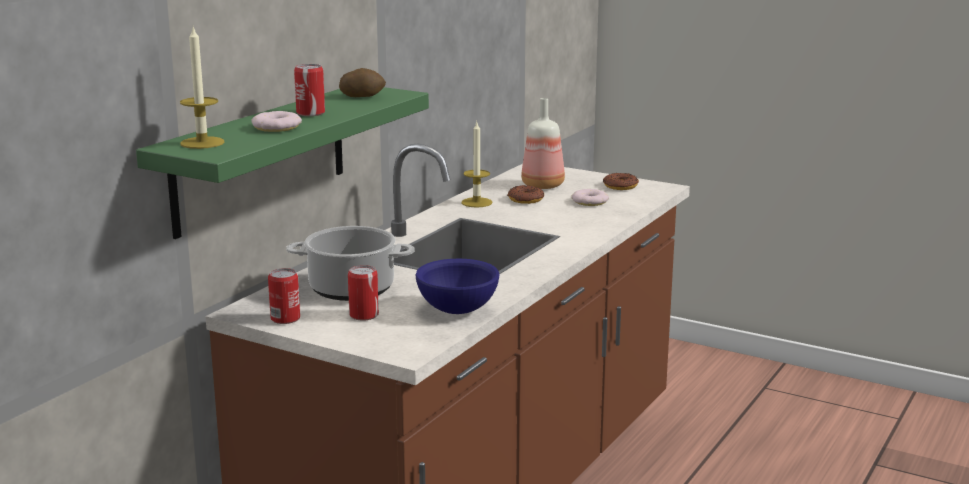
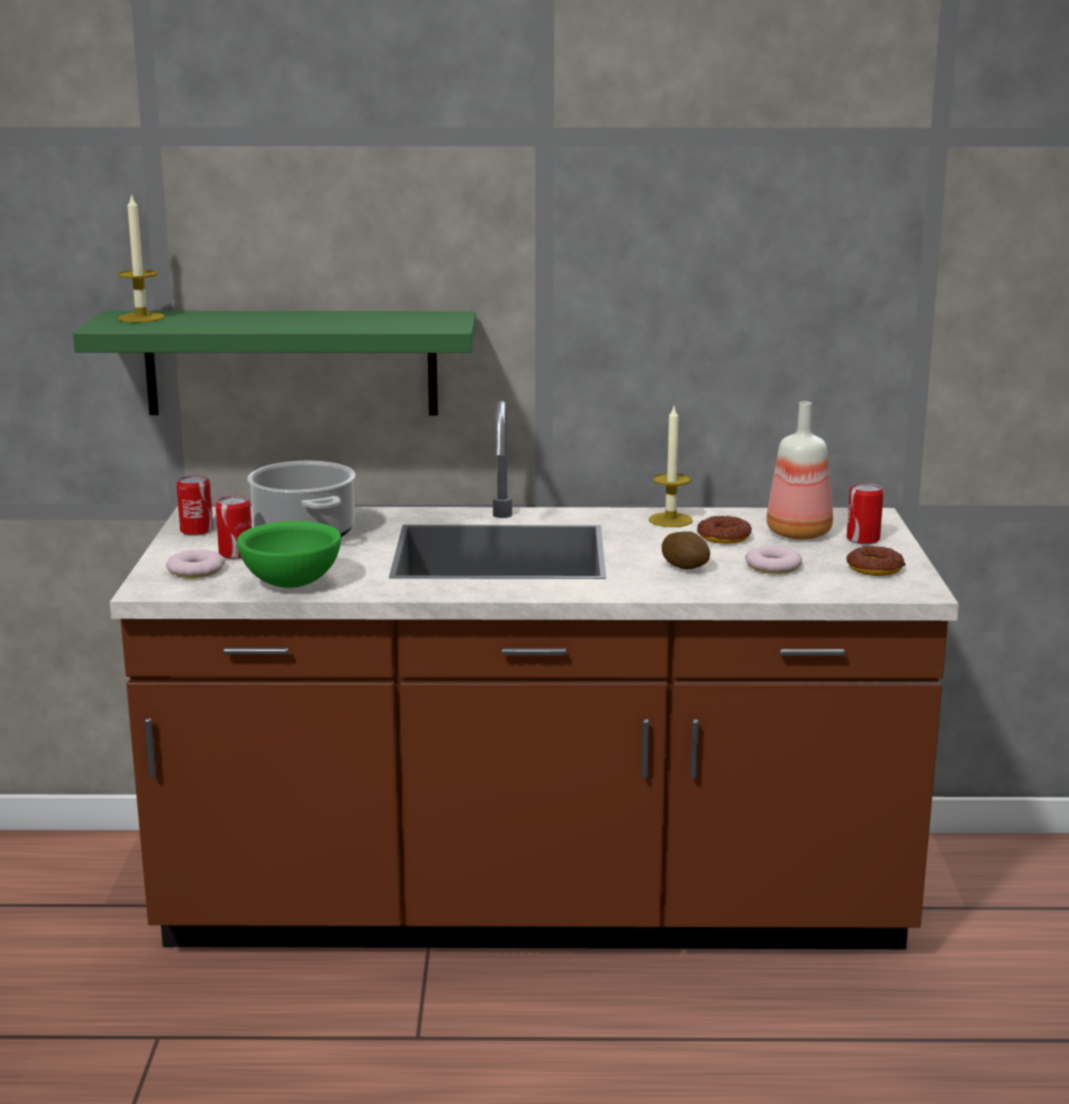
camera: 60 degrees right, 0 degrees up
(276, 127) = (229, 322): donut -> donut (196, 570)
(310, 113) = (305, 320): can -> can (863, 539)
(362, 96) = (408, 320): potato -> potato (685, 567)
(456, 310) = (290, 583): blue bowl -> green bowl

